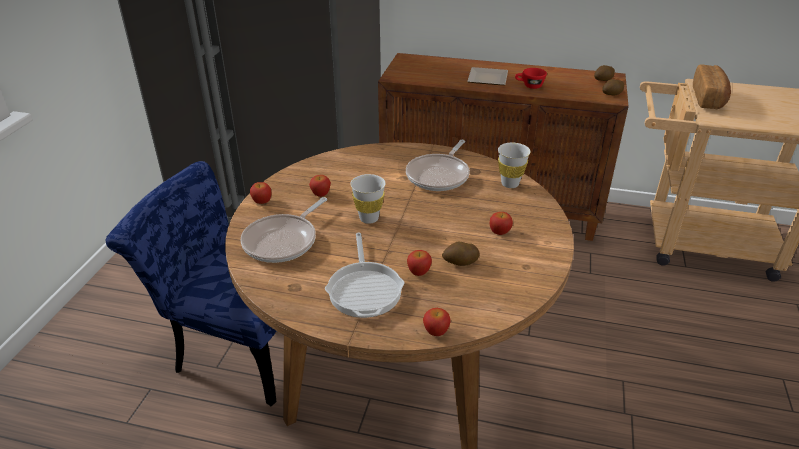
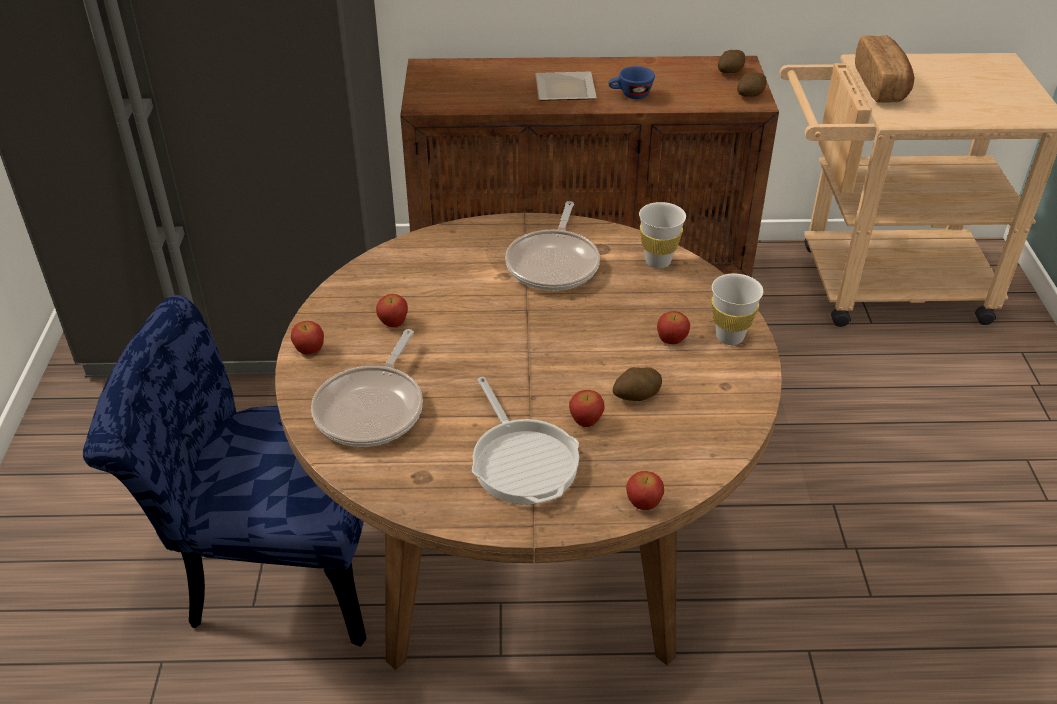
camera: 15 degrees left, 5 degrees up
(369, 218) = (481, 350): white cup -> white cup (729, 337)
(529, 86) = (630, 95): red cup -> blue cup

